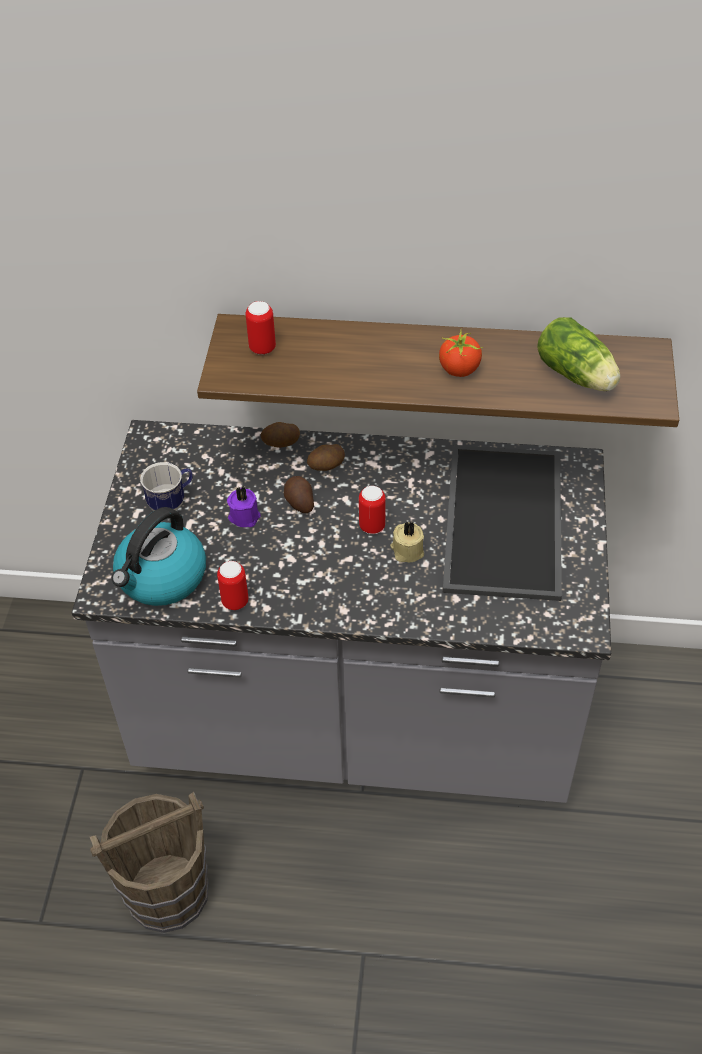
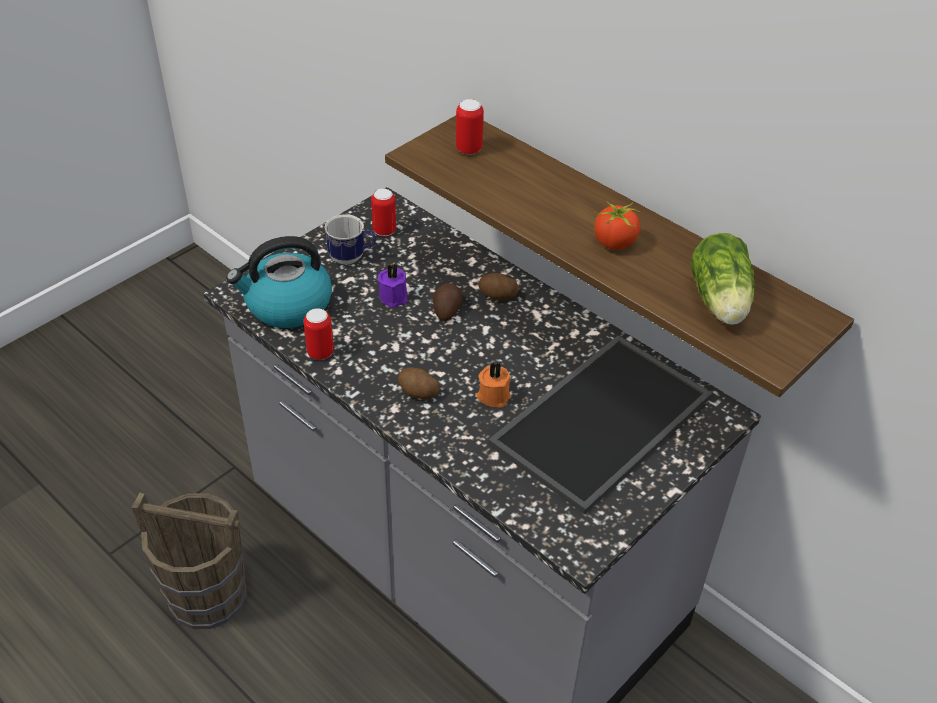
camera: 35 degrees right, 5 degrees down
(281, 443) = (479, 260): potato -> potato (417, 392)
(372, 526) = (485, 360): can -> can (384, 231)
(407, 550) = (493, 395): beige candle -> orange candle

